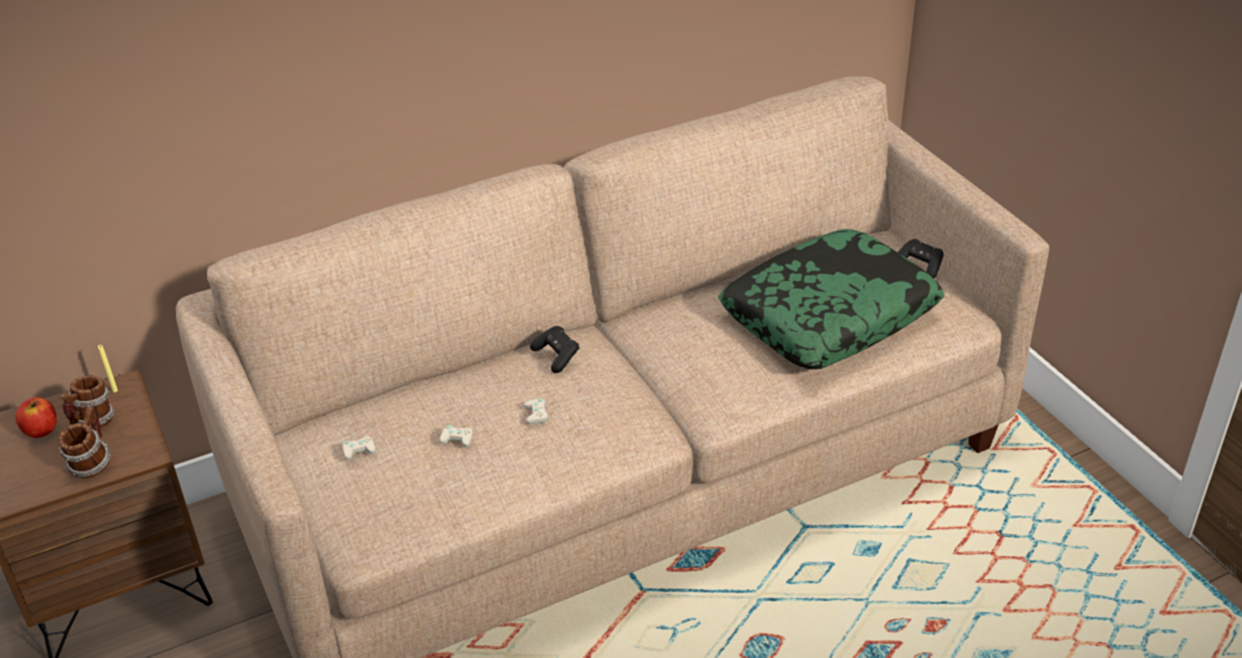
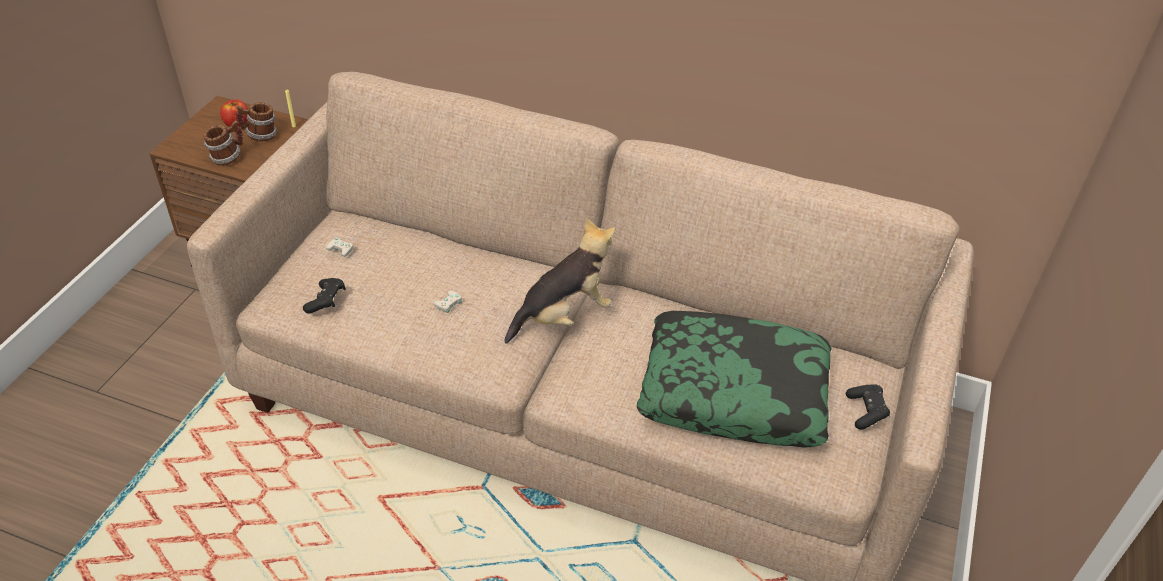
camera: 45 degrees right, 5 degrees up
(469, 422) = (410, 278): white game controller -> none
(556, 356) = (517, 277): black game controller -> black game controller (326, 301)
(636, 356) = (563, 315): none -> plush toy

